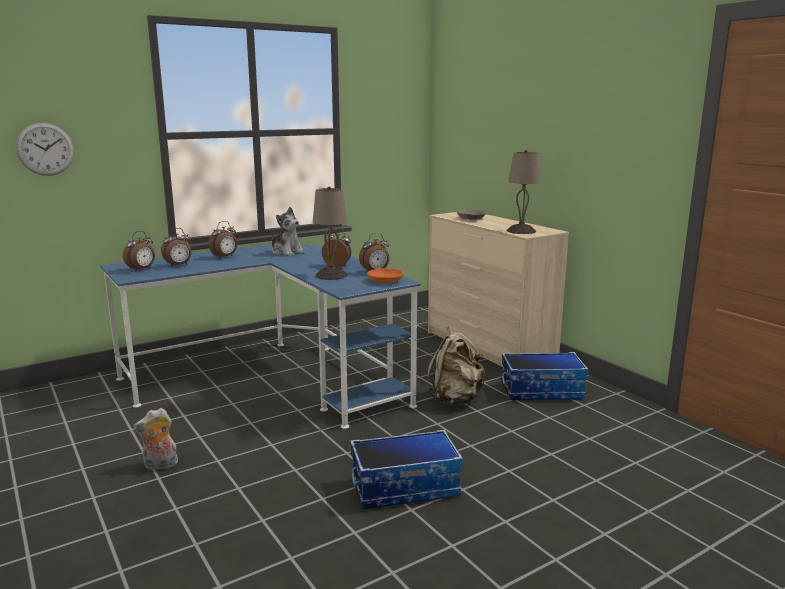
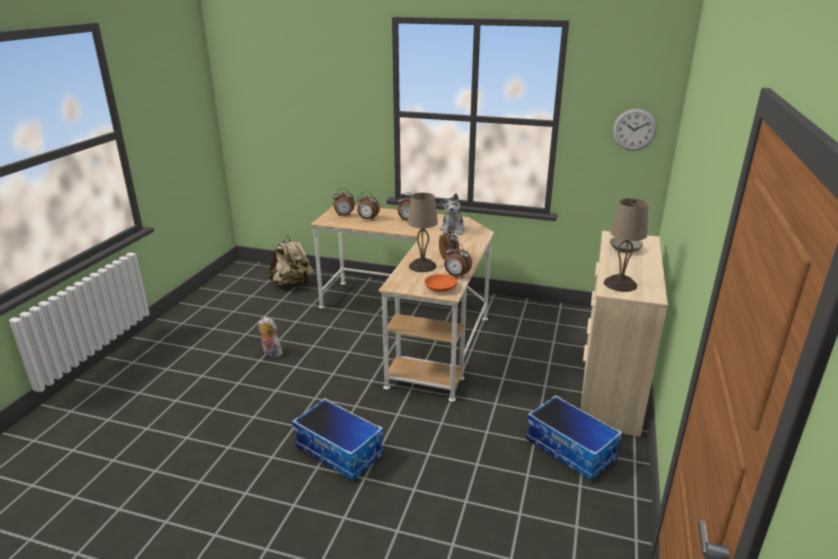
camera: 50 degrees right, 10 degrees up
(45, 149) = (319, 115): wall clock -> wall clock (634, 129)
(273, 377) = (414, 325): blue desk -> beige desk
(455, 399) = (489, 413): beige backpack -> beige backpack (292, 285)

